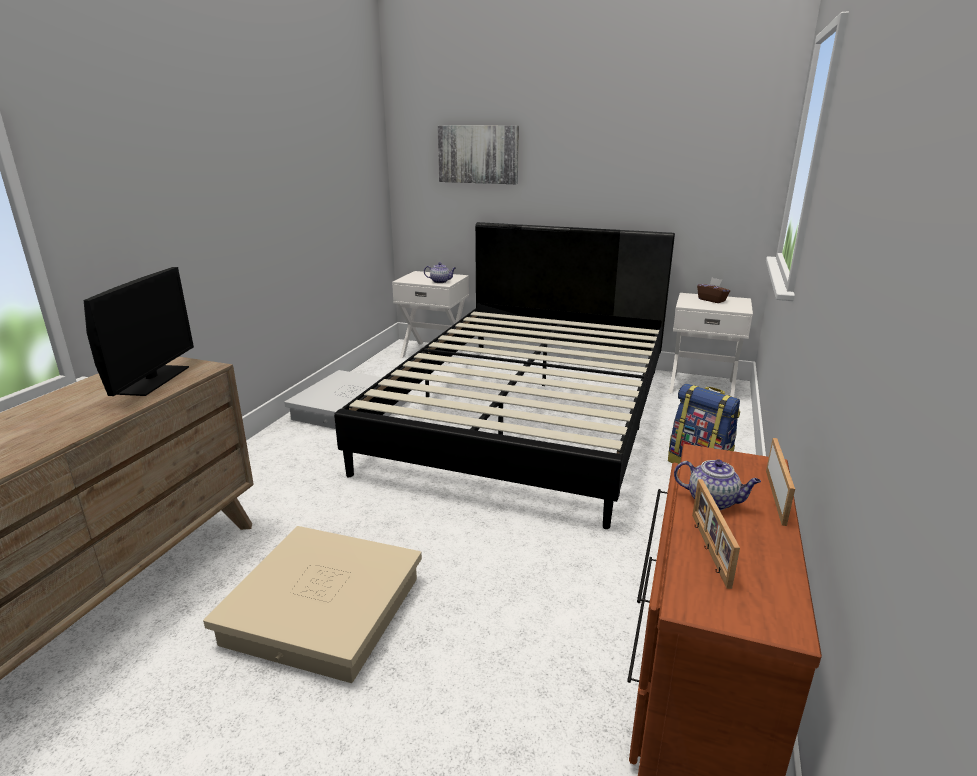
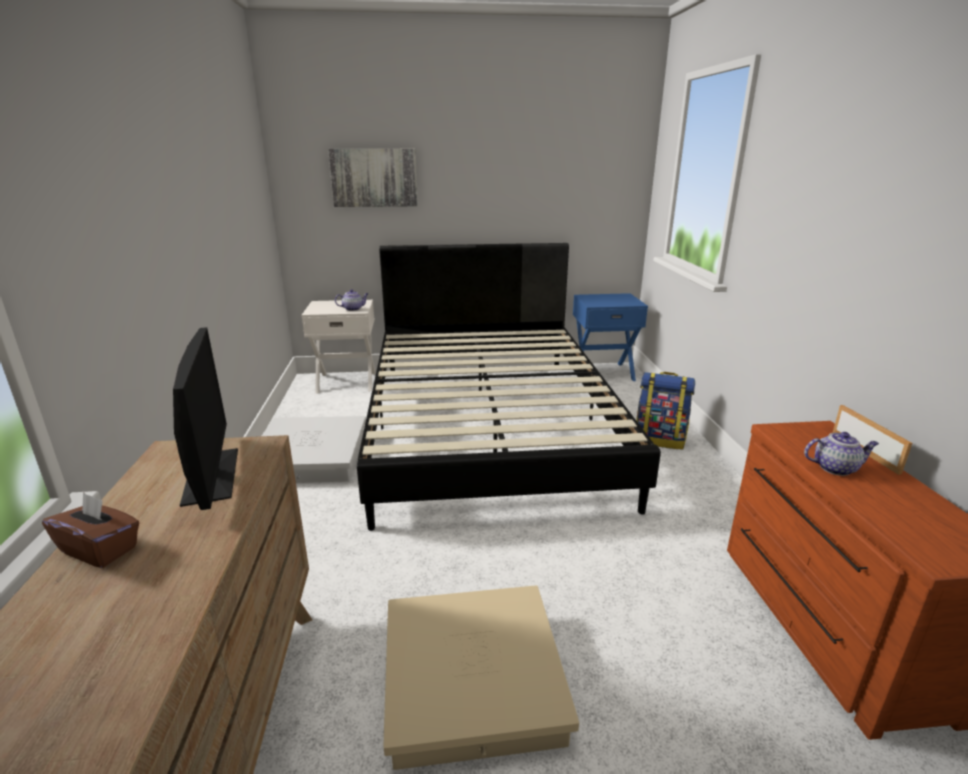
camera: 25 degrees left, 0 degrees up
(702, 386) = (602, 372): white nightstand -> blue nightstand
(708, 549) = (885, 509): picture frame -> none
(712, 300) = (606, 298): brown tissue box -> brown tissue box (101, 549)

